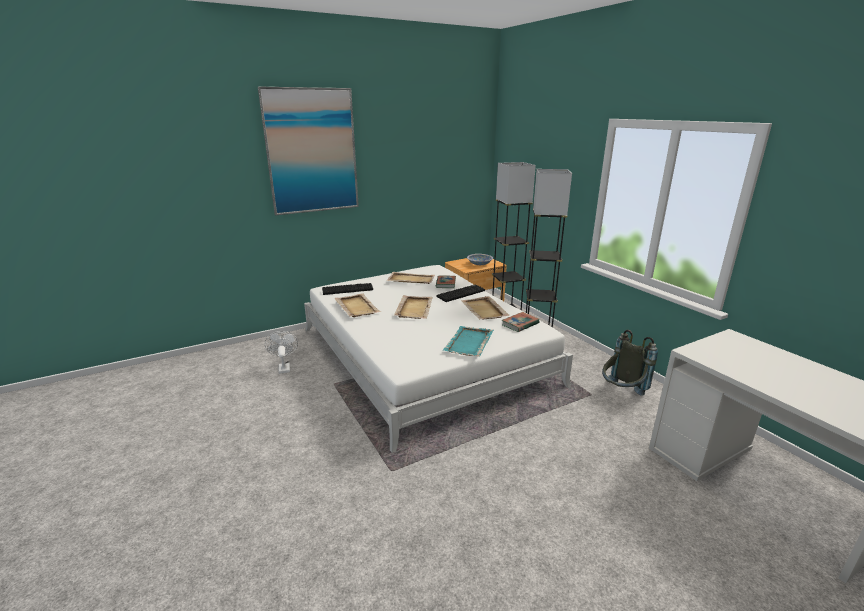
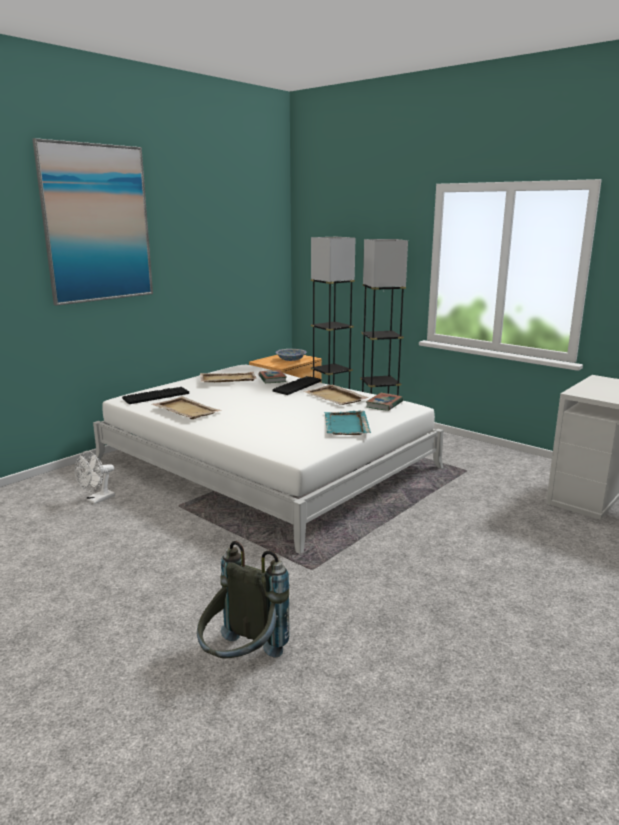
camera: 20 degrees left, 5 degrees down
(284, 367) = (97, 500): white fan -> white fan turned 105 degrees counterclockwise
(414, 308) = (257, 403): beige tray -> none
(621, 393) = (493, 465): grey backpack -> grey backpack (241, 662)

